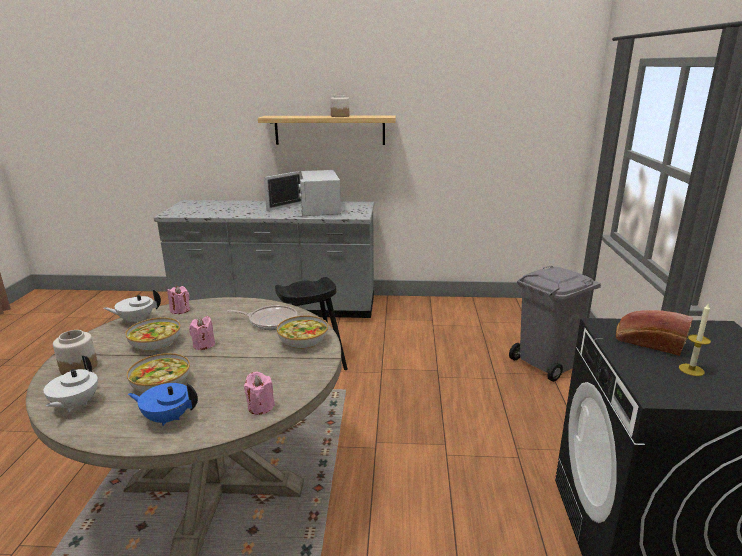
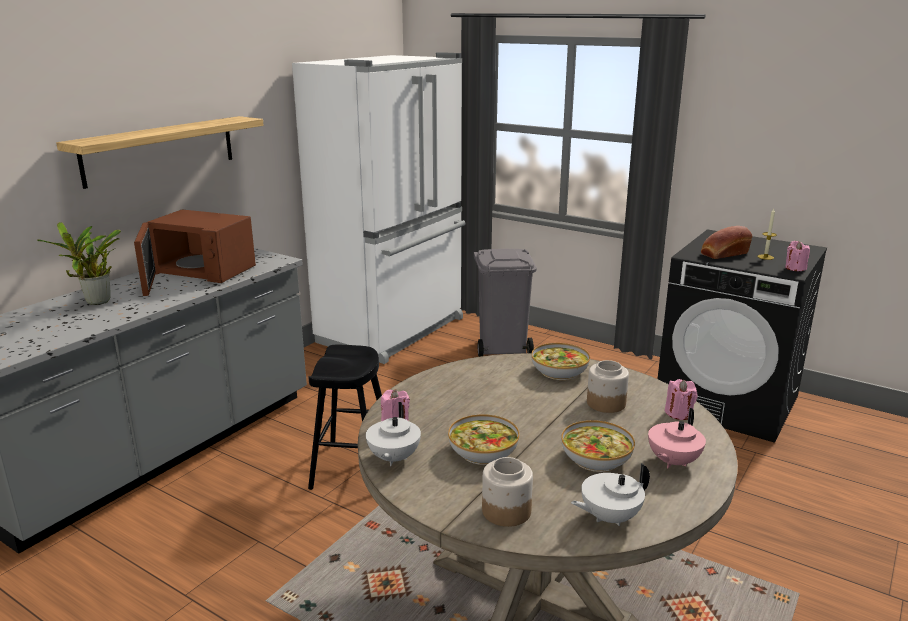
camera: 60 degrees left, 0 degrees up
(75, 405) = (609, 517): white teapot -> white teapot turned 120 degrees clockwise
(167, 418) = (672, 462): blue teapot -> pink teapot
(204, 345) = (518, 422): pink candle -> pink candle (795, 268)
(249, 207) = (96, 303): none -> potted plant
(270, 321) = (493, 378): frying pan -> none
(316, 208) = (200, 271): white microwave -> brown microwave
(340, 116) = (185, 126): jar -> jar (605, 403)
(502, 313) = (394, 330): none -> white fridge

